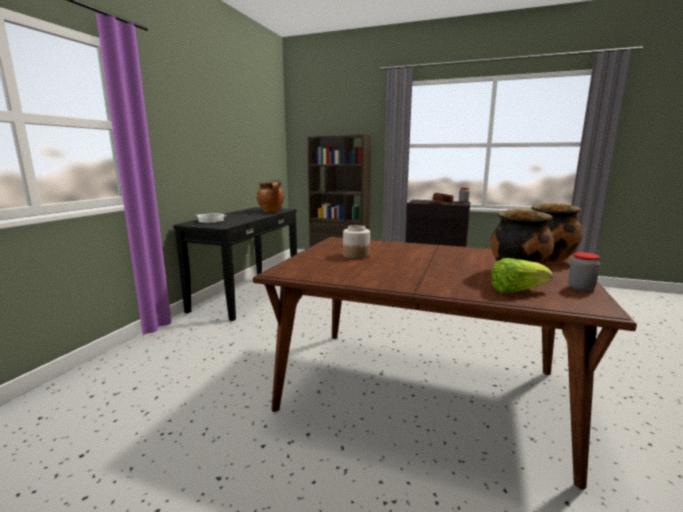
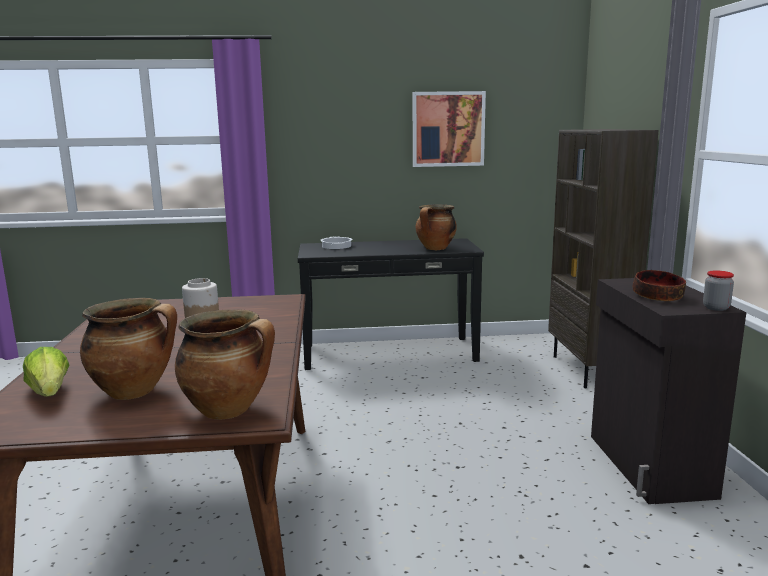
camera: 65 degrees right, 0 degrees up
(241, 132) = (448, 129): none -> picture
(580, 288) = (61, 427): jar -> none

